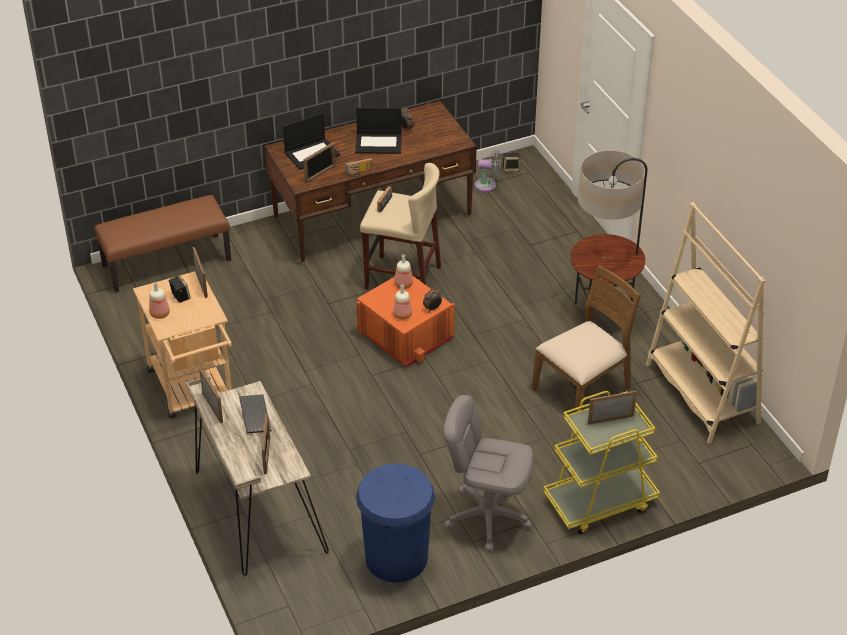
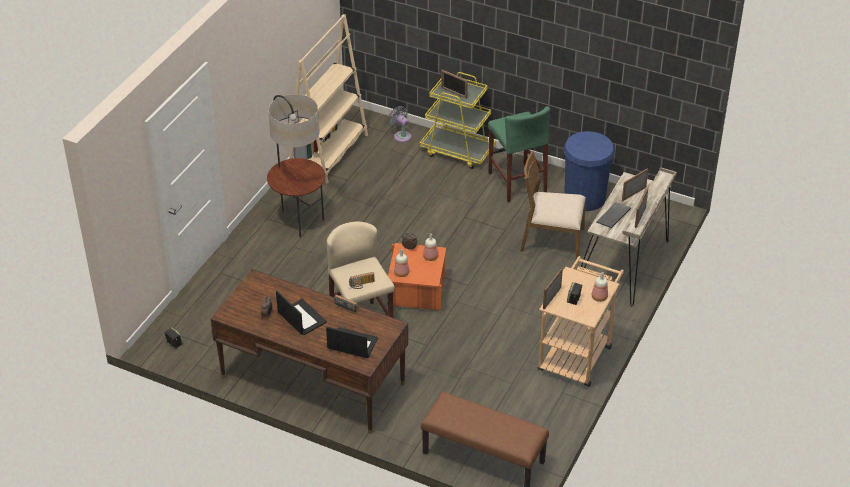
camera: 130 degrees left, 0 degrees up
(320, 174) = (371, 324): picture frame -> none
(487, 517) = (517, 182): grey office chair -> green stool
(488, 185) = (208, 344): grey fan -> grey fan (401, 135)
(583, 389) = (377, 197): brown chair -> brown chair (551, 240)

